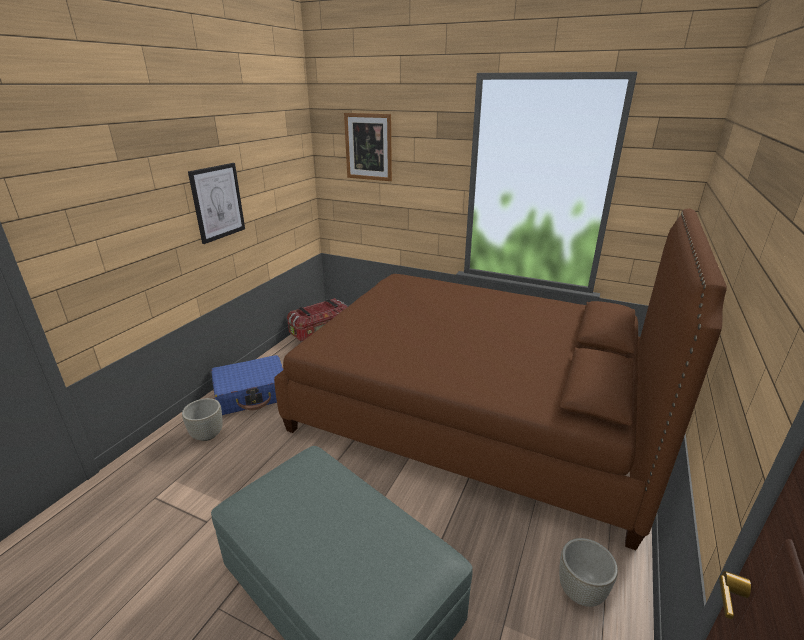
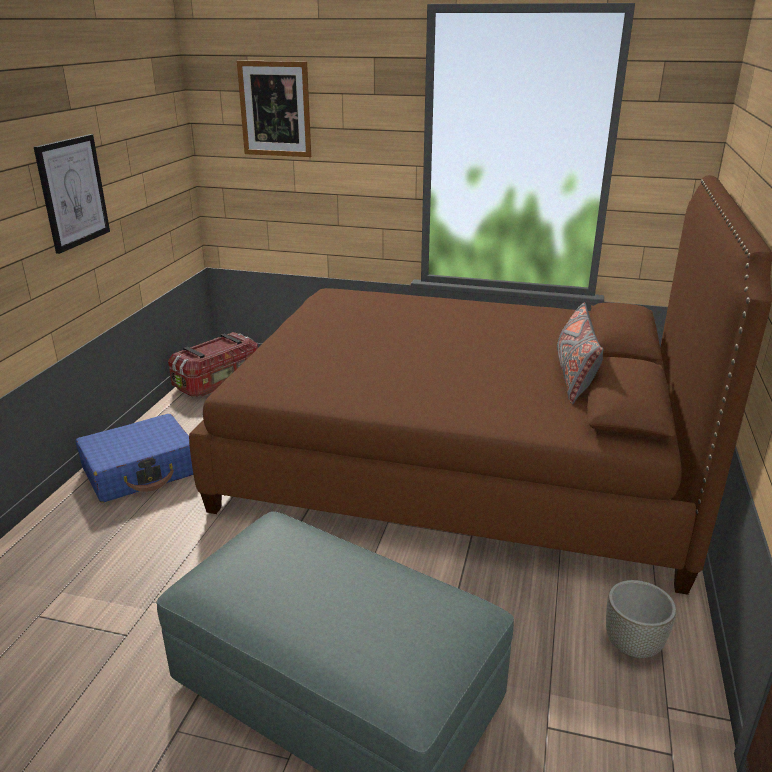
camera: 10 degrees left, 0 degrees up
(207, 435) = (90, 529): grey planter -> none
(561, 360) = (574, 376): none -> grey pillow

